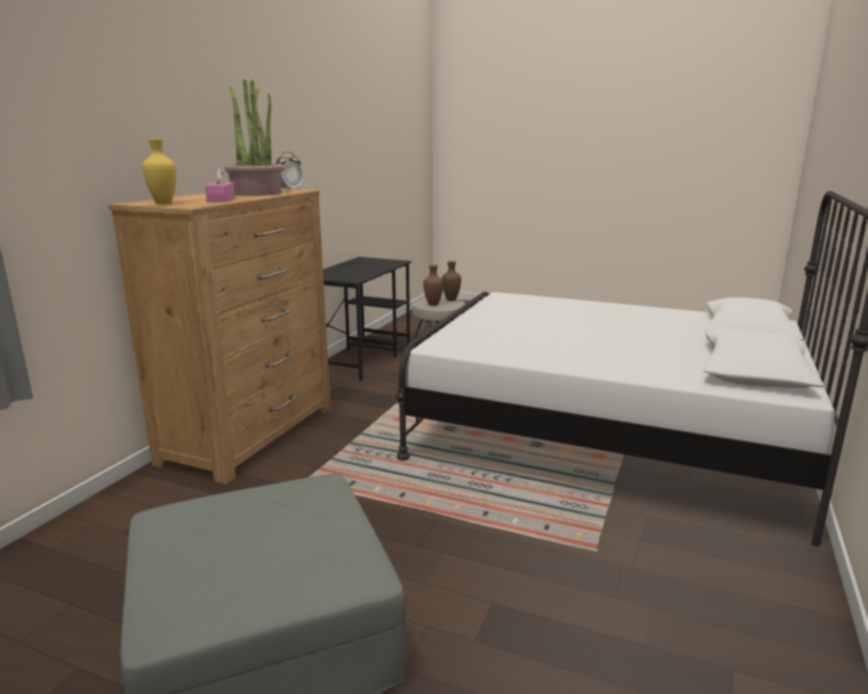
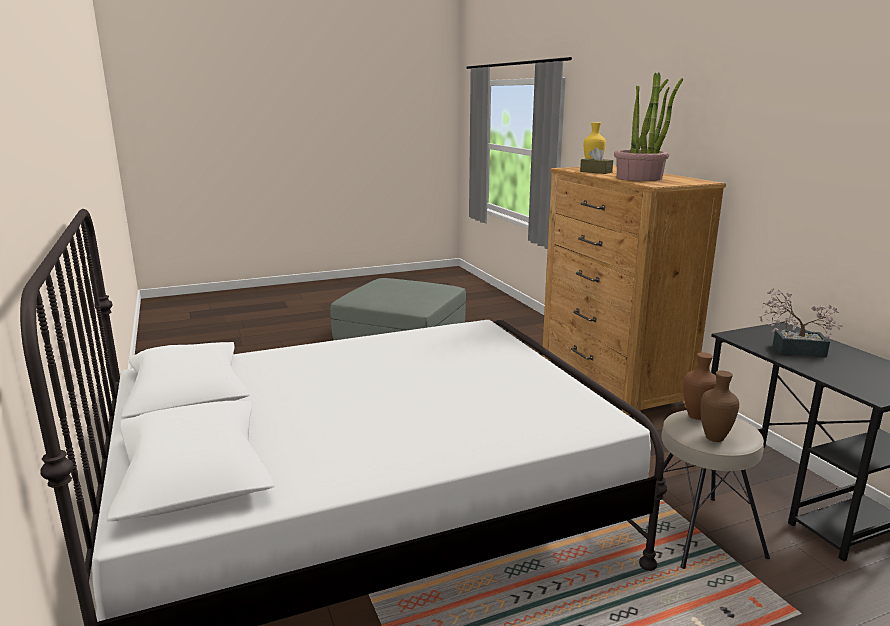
camera: 135 degrees right, 0 degrees up
(221, 200) = (596, 172): pink tissue box -> brown tissue box
(290, 189) = (667, 184): alarm clock -> none
(357, 272) = (792, 349): none -> potted plant

